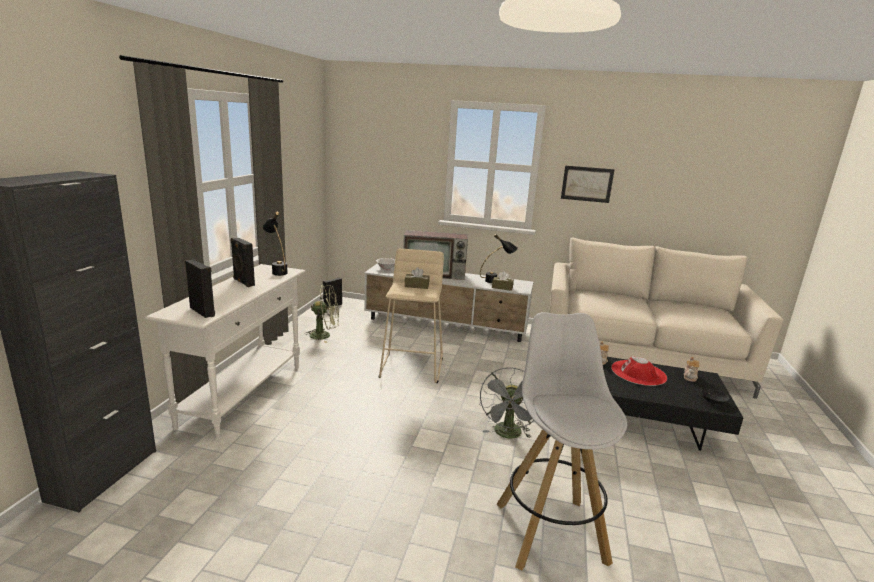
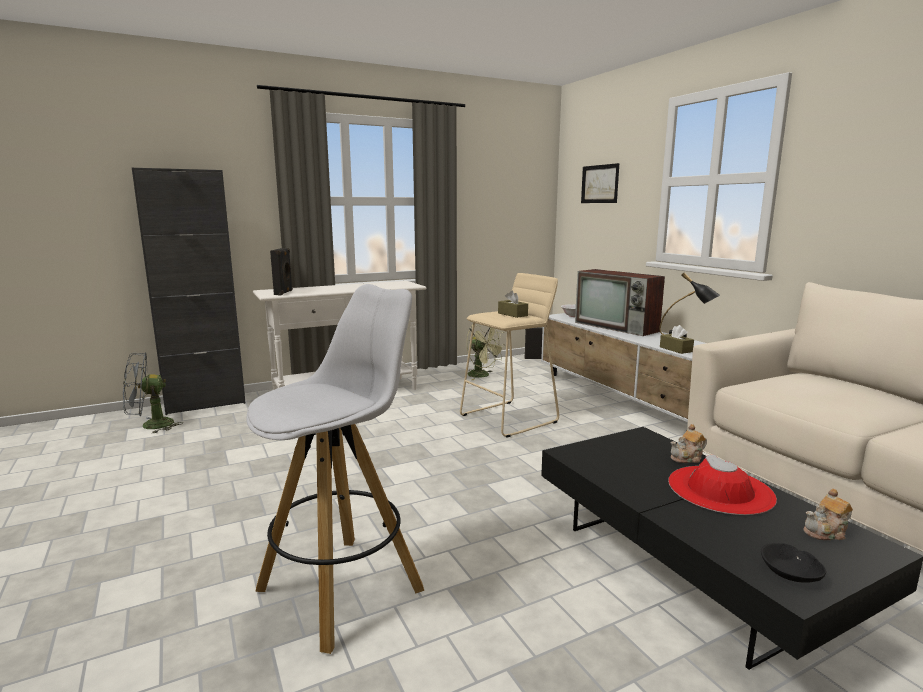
camera: 50 degrees right, 5 degrees down
(243, 282) = (357, 286): black speaker -> none
(277, 271) = (402, 284): black table lamp -> none
(508, 435) = (483, 502): grey fan -> grey fan (150, 426)
(587, 184) = (856, 191): picture -> picture (599, 184)

